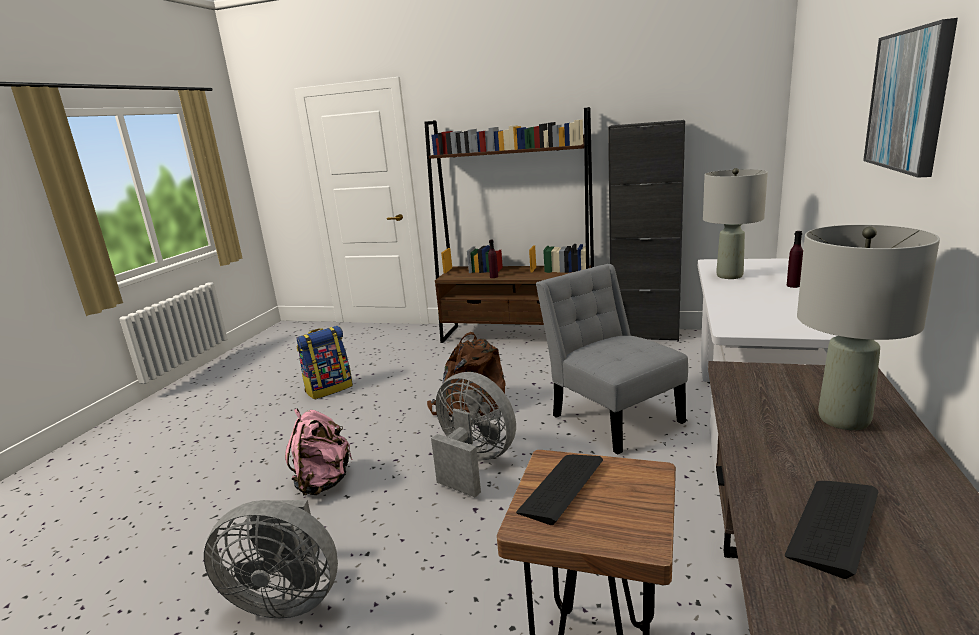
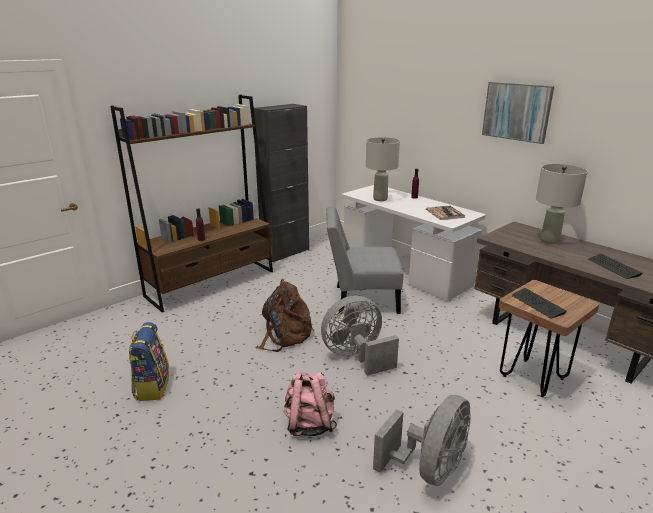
camera: 60 degrees left, 5 degrees up
(770, 316) = (445, 213): none -> book

